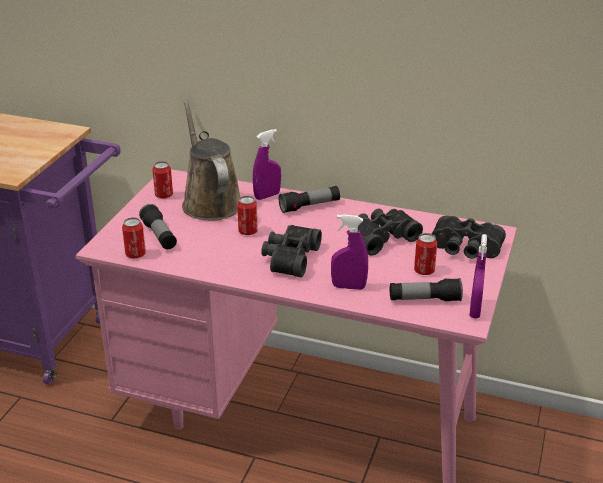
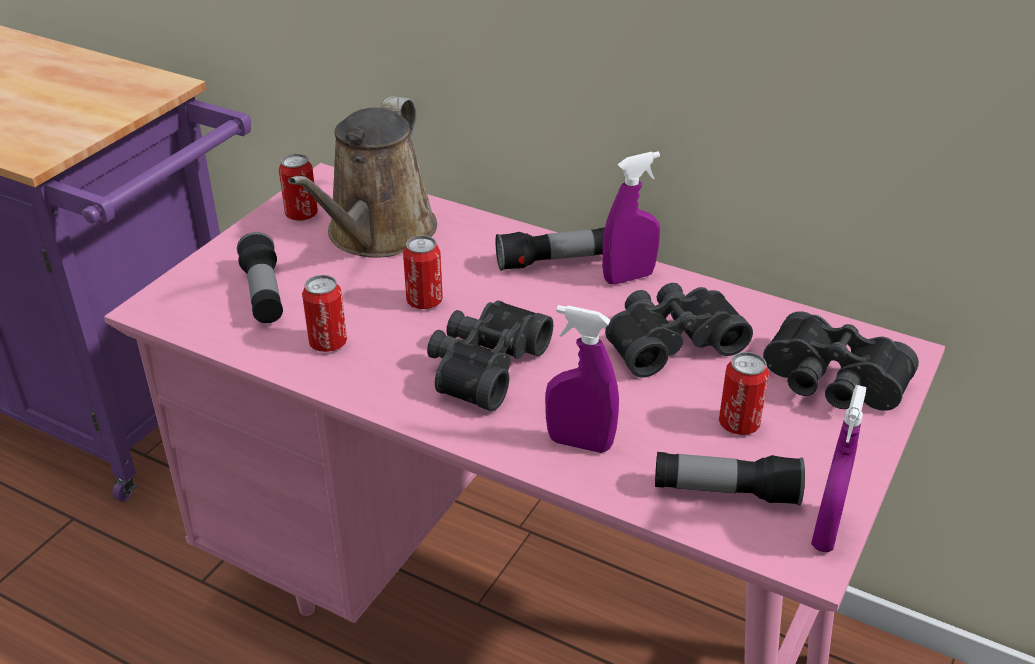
camera: 10 degrees right, 5 degrees up
(135, 254) = (207, 327): can -> can (328, 343)
(210, 202) = (377, 235): brown watering can -> brown watering can turned 150 degrees counterclockwise
(267, 196) = (482, 233): purple spray bottle -> purple spray bottle (628, 277)

